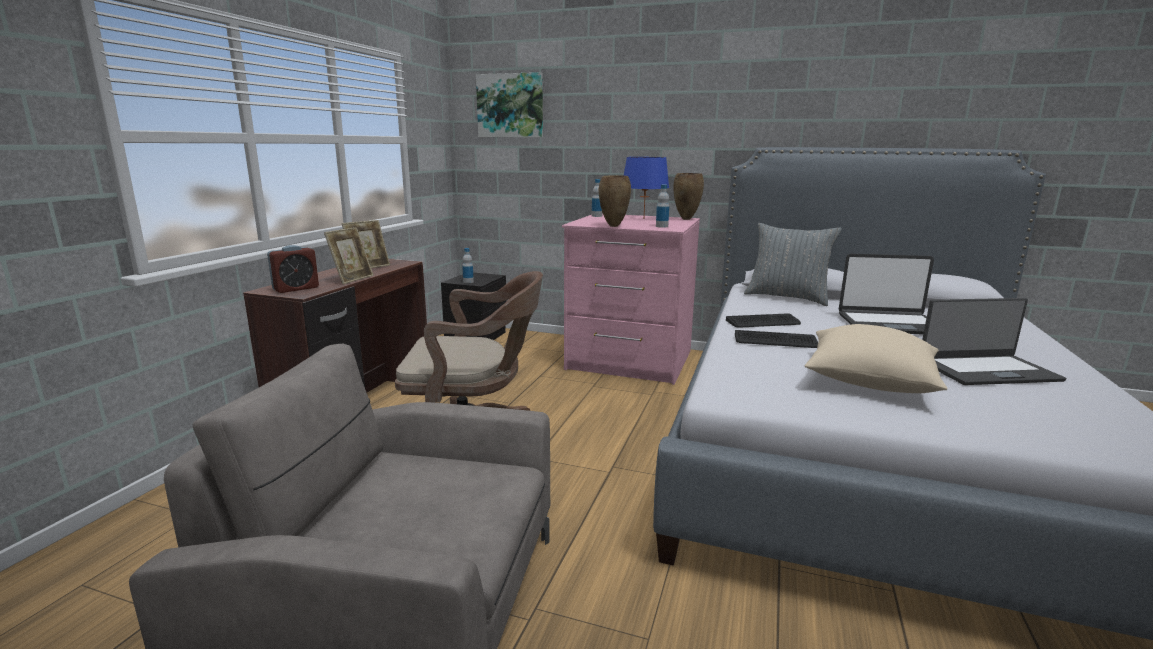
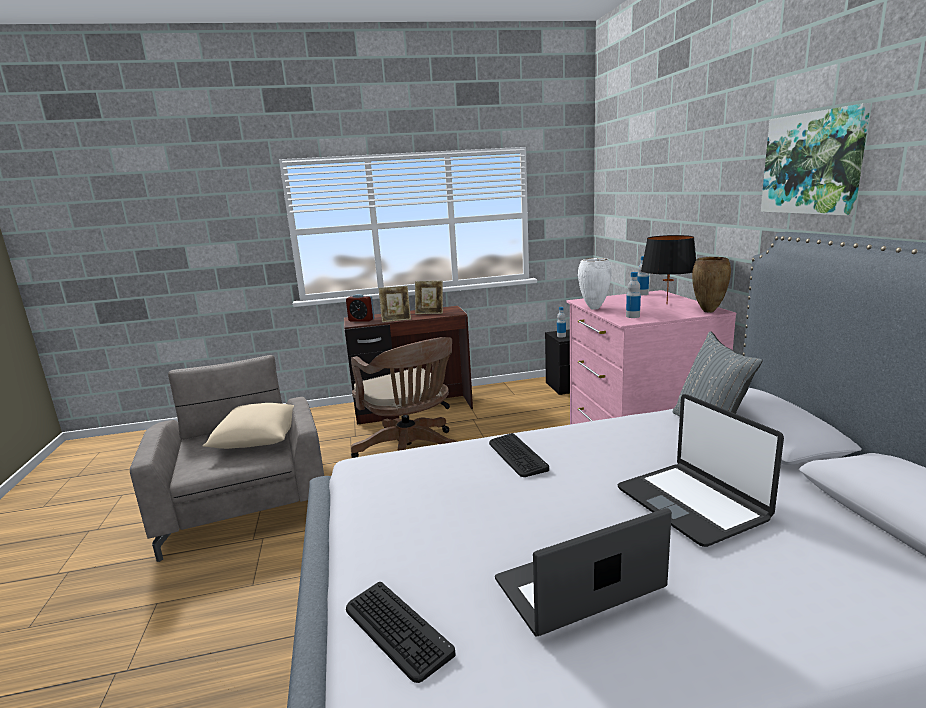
camera: 60 degrees right, 0 degrees up
(510, 106) = (622, 178): picture -> picture (813, 163)
(613, 226) = (593, 308): brown vase -> white vase
(644, 219) = (667, 304): blue table lamp -> black table lamp
(763, 322) = (577, 440): keyboard -> keyboard (396, 630)
(869, 381) = (449, 516): beige pillow -> beige pillow (258, 440)
(987, 370) = (580, 587): laptop -> laptop turned 105 degrees clockwise

